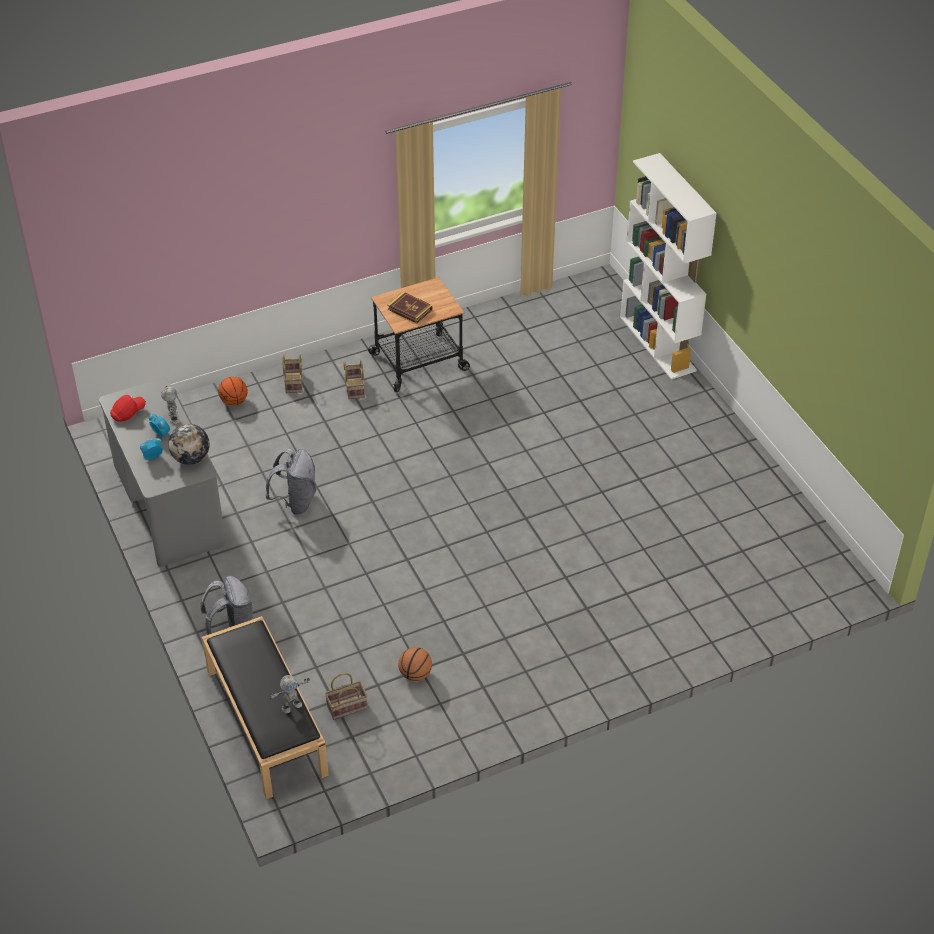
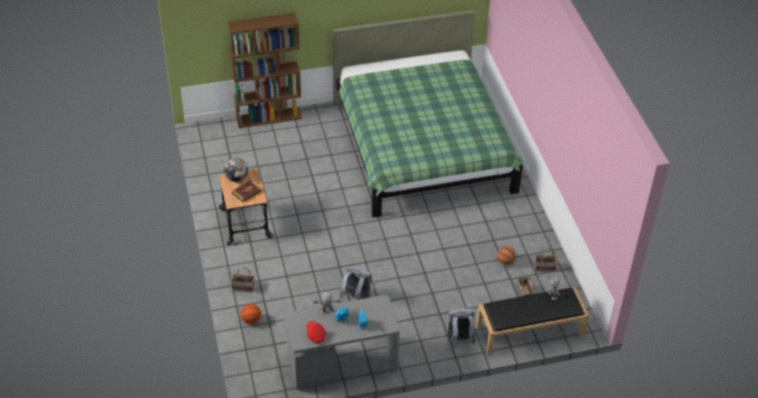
camera: 80 degrees left, 0 degrees up
(191, 458) = (368, 305): globe -> globe (236, 178)
(354, 388) = (259, 258): basket -> basket (544, 268)
(658, 344) = (269, 117): white bookcase -> brown bookcase
(661, 533) = (422, 147): none -> green bed

